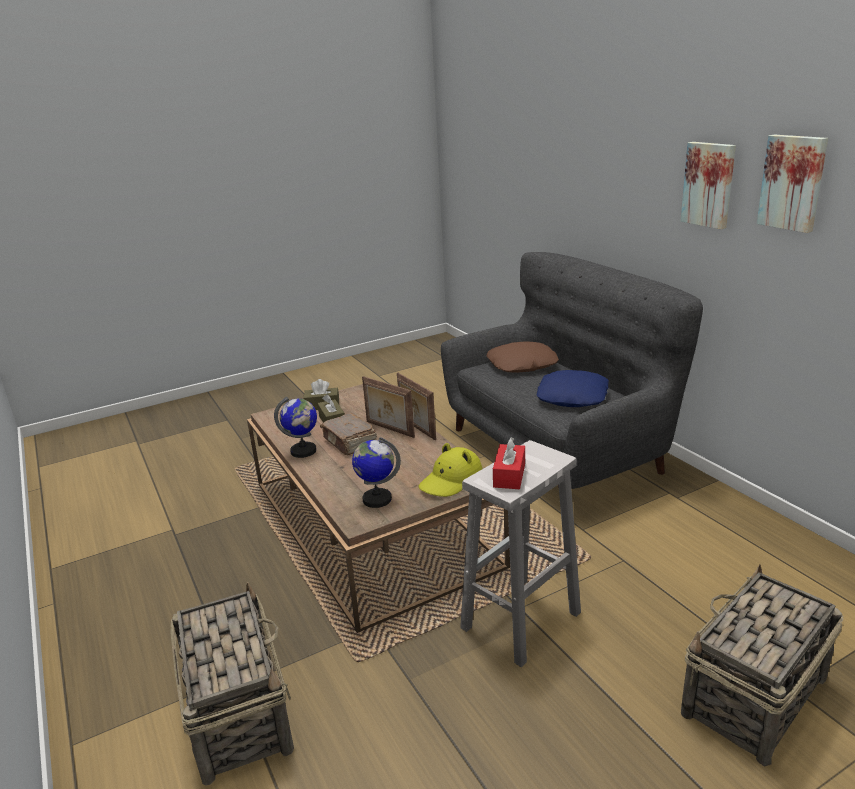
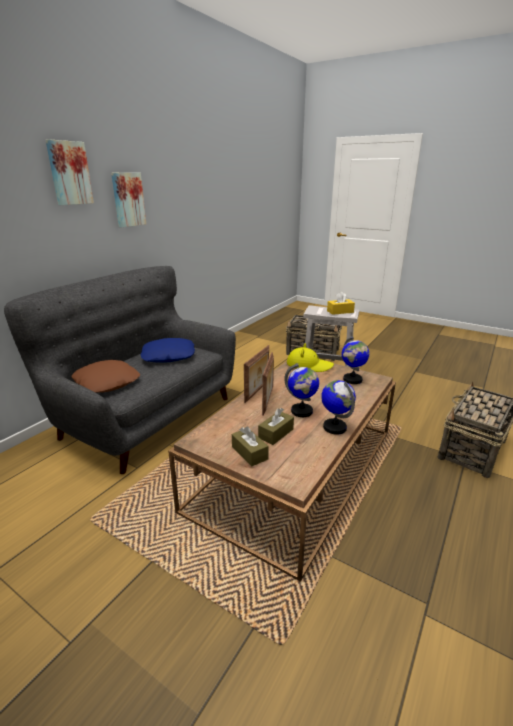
camera: 120 degrees left, 0 degrees up
(349, 442) = (302, 411): brown book -> globe
(509, 475) = (340, 311): red tissue box -> yellow tissue box
(793, 182) = (167, 190): picture -> picture (69, 173)

